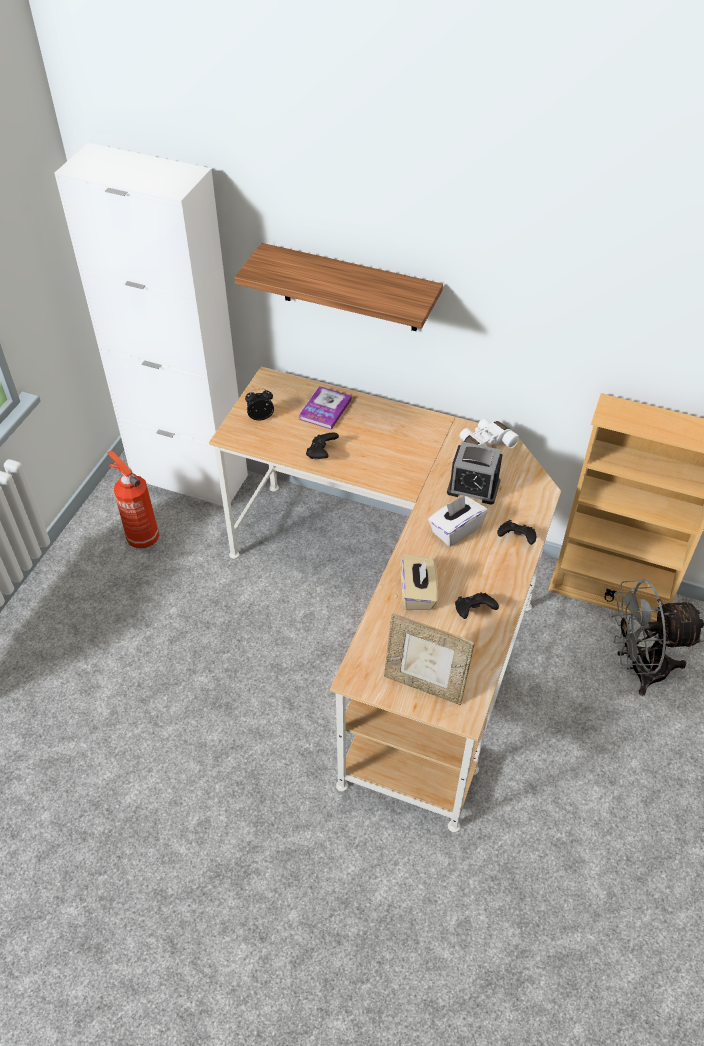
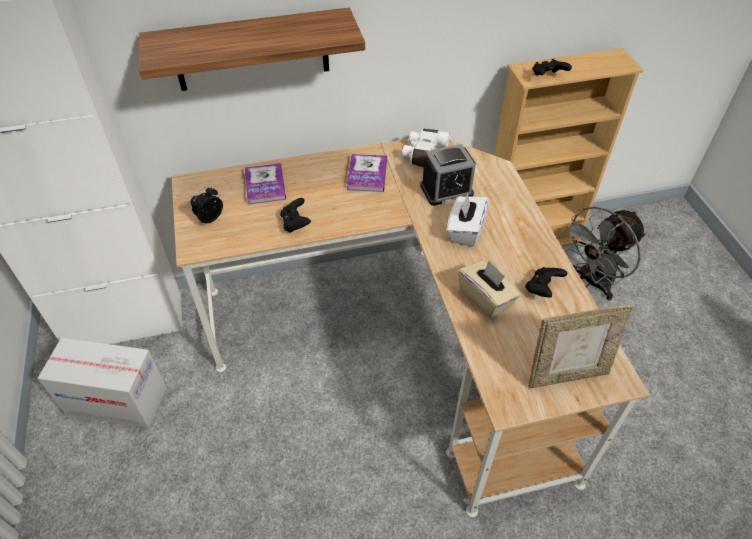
camera: 35 degrees left, 0 degrees up
(141, 537) = (117, 400): fire extinguisher -> cardboard box
(417, 439) = (367, 174): none -> book
(516, 539) = (516, 214): black game controller -> black game controller (547, 77)

